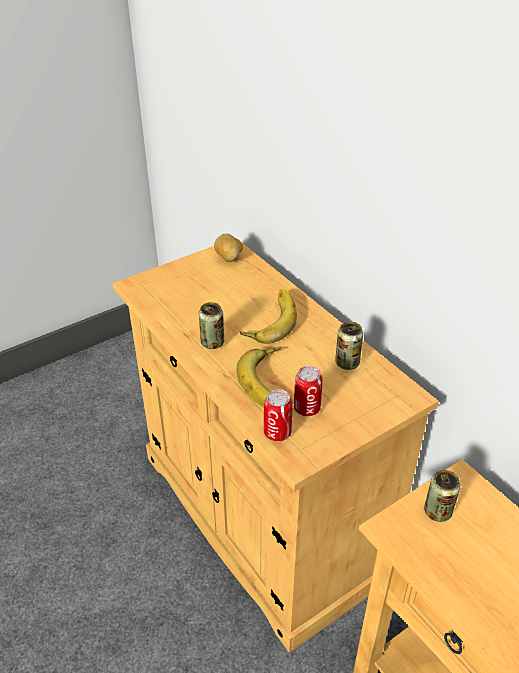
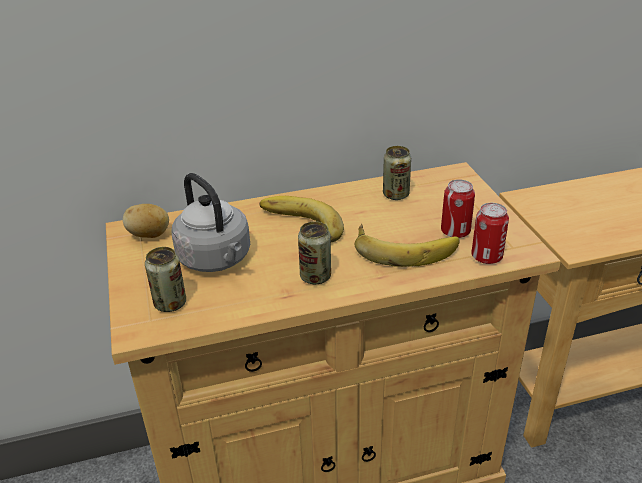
camera: 70 degrees left, 5 degrees down
(214, 294) = (216, 260): none -> grey kettle
(437, 511) = (558, 219): can -> can (170, 303)

